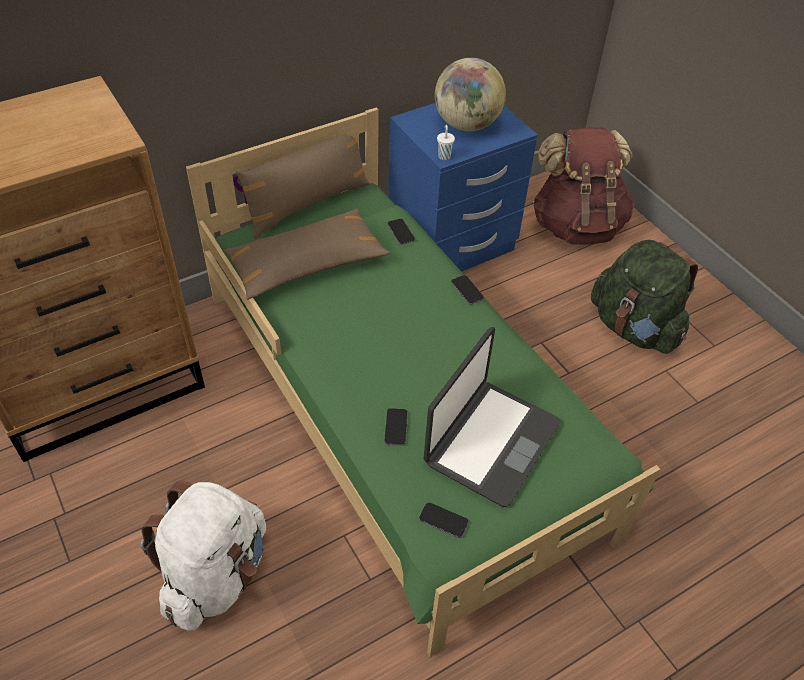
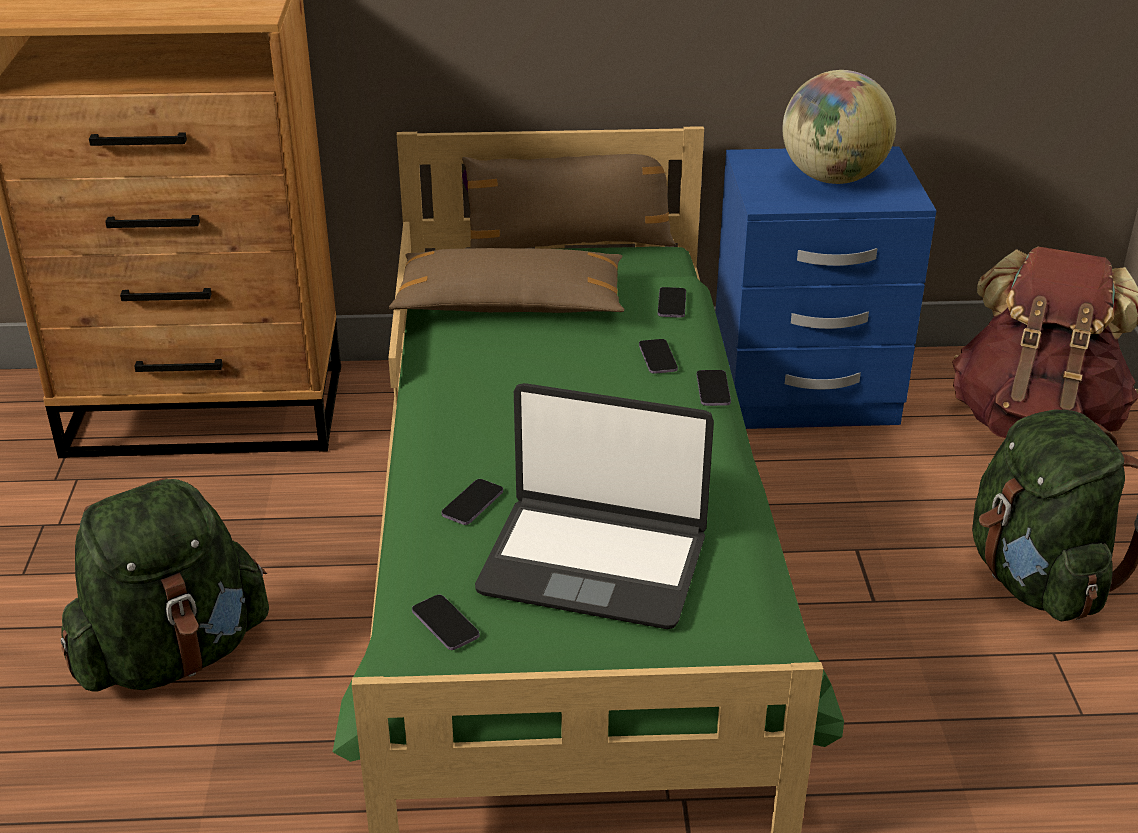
camera: 30 degrees right, 15 degrees down
(216, 575) = (174, 655): white backpack -> green backpack
(421, 277) = (657, 358): none -> phone
(444, 156) = (765, 202): white cup -> none
(490, 442) = (594, 563): laptop -> laptop turned 45 degrees clockwise

